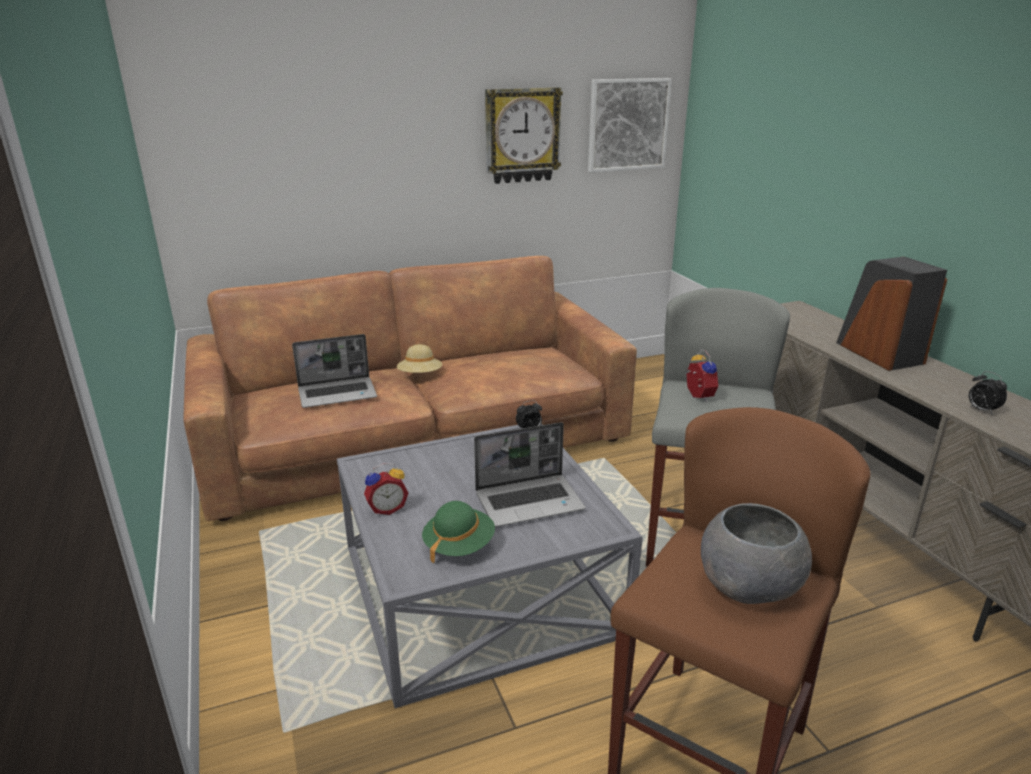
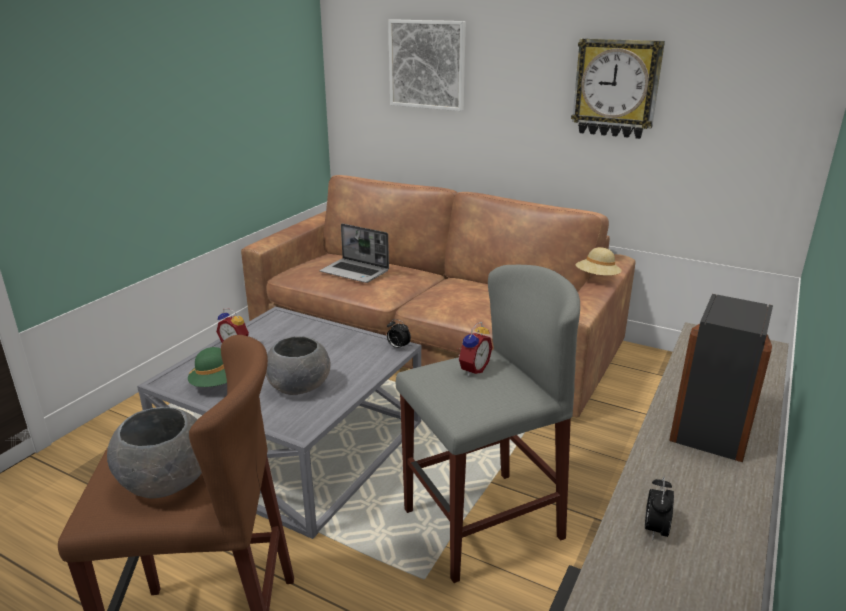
camera: 50 degrees right, 0 degrees up
(420, 375) = (435, 284): beige hat -> beige hat (597, 278)
(530, 501) = (300, 386): laptop -> grey bowl
(627, 125) = (753, 90): picture -> picture (427, 64)

